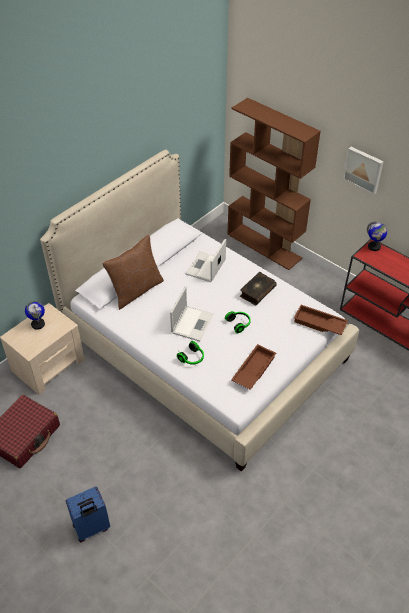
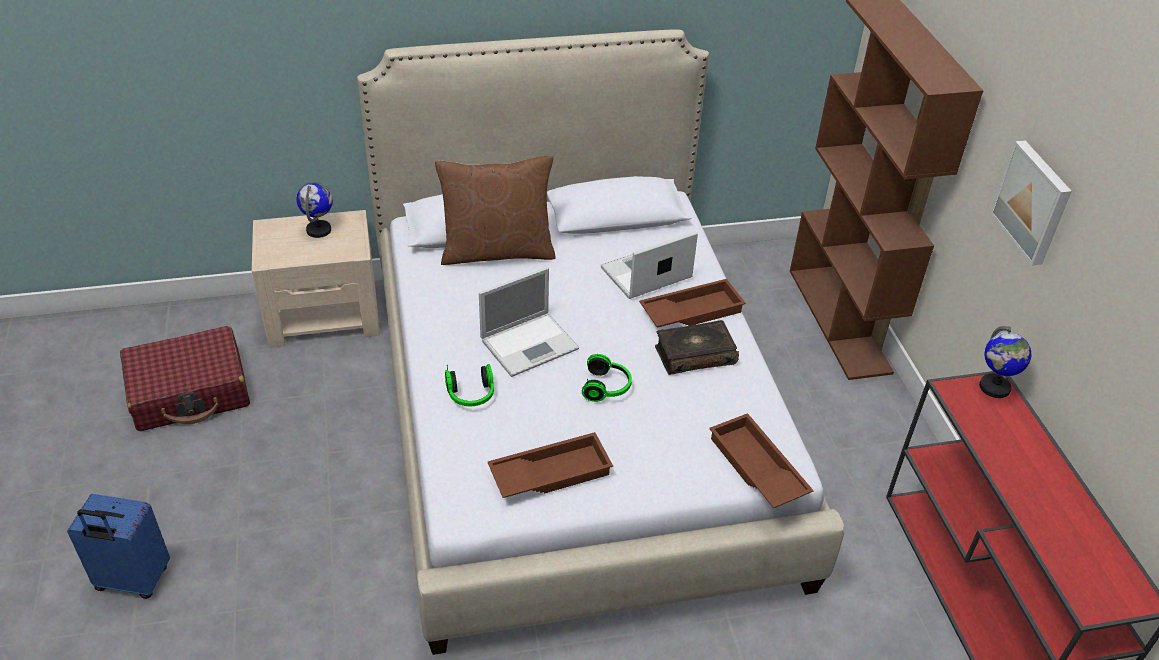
camera: 35 degrees right, 5 degrees down
(238, 274) = (691, 310): none -> brown tray

